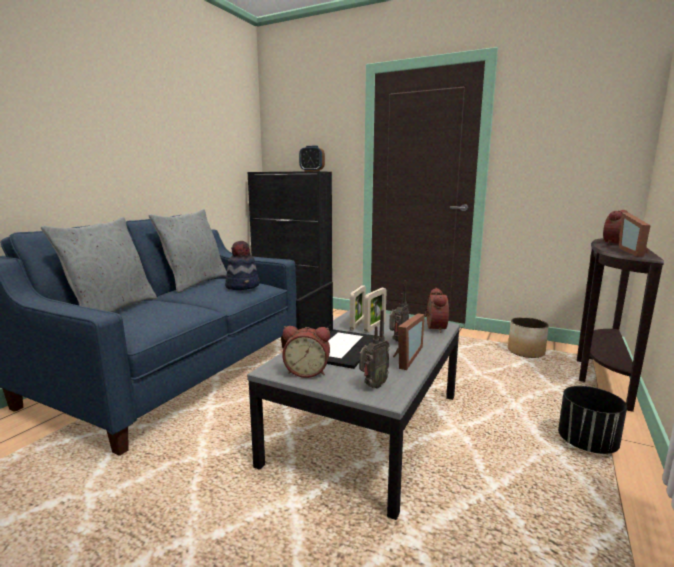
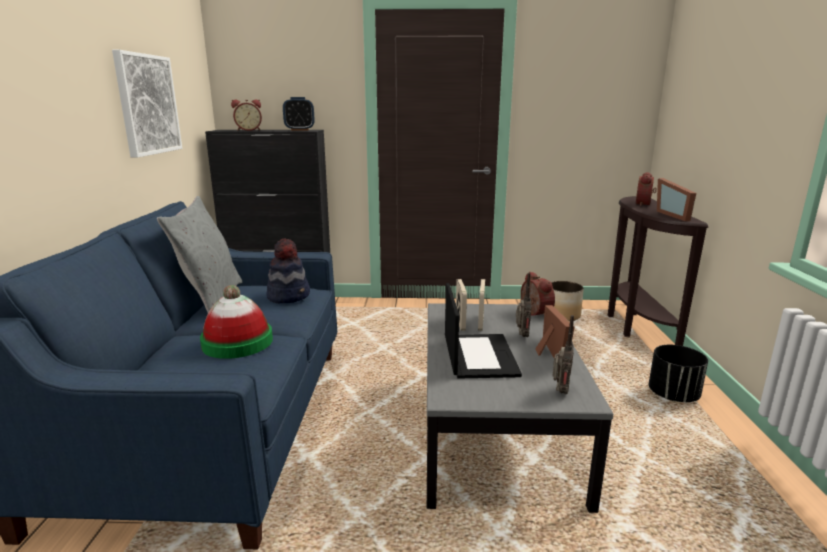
camera: 25 degrees left, 5 degrees up
(111, 309) = (152, 362): grey pillow -> none
(170, 306) = (237, 342): none -> hat
(192, 147) = (147, 104): none -> picture
(307, 372) = (483, 391): alarm clock -> alarm clock (248, 130)

